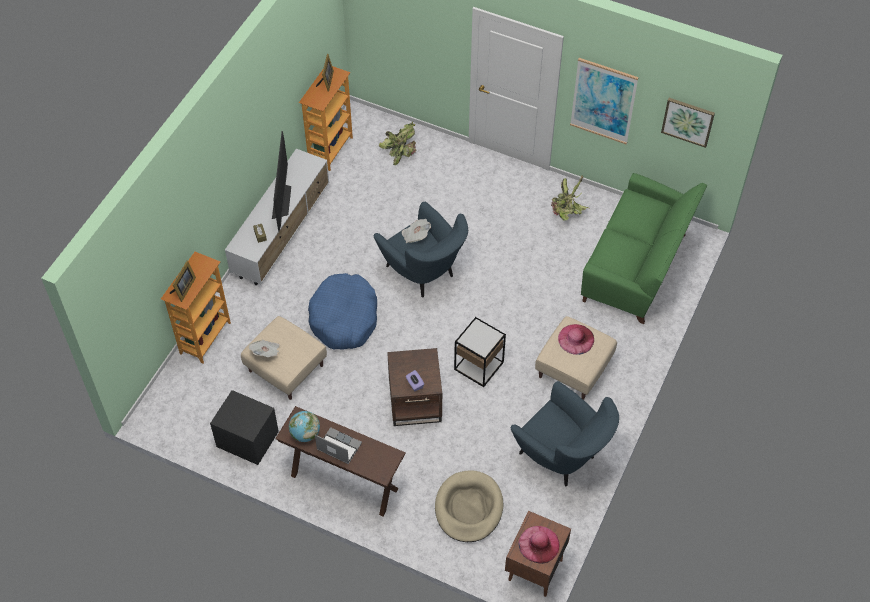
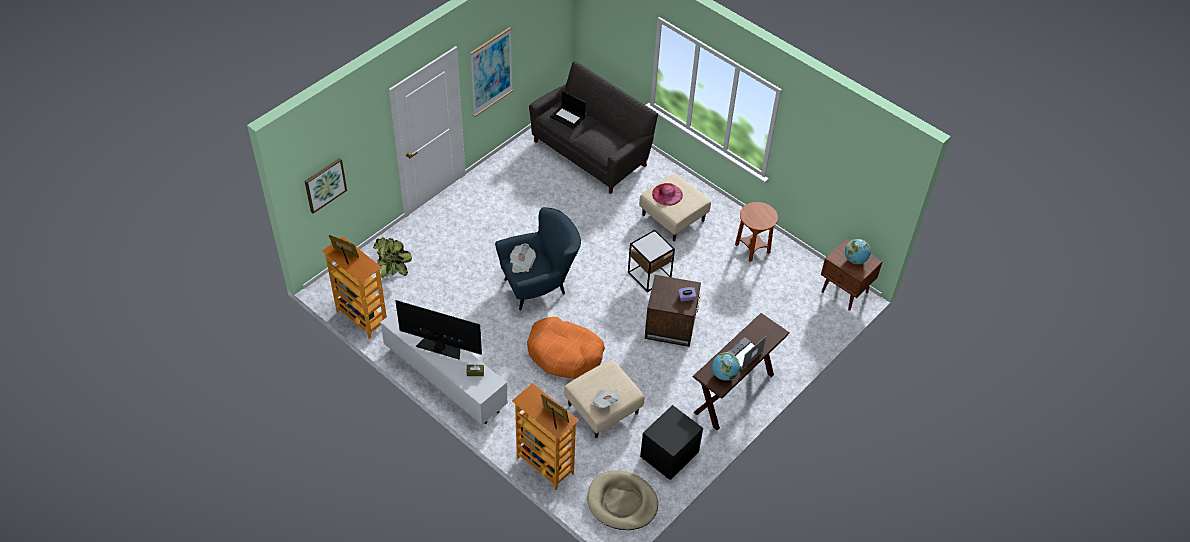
camera: 75 degrees left, 5 degrees down
(344, 318) = (565, 354): blue dog bed -> orange dog bed
(468, 508) = (781, 317): beige dog bed -> beige dog bed (622, 502)
(539, 544) = (855, 260): pink hat -> globe
(562, 458) = (752, 249): blue armchair -> brown side table
(566, 213) = (517, 177): potted plant -> none
(636, 268) = (591, 152): green sofa -> grey sofa
(637, 213) = (568, 117): none -> laptop
(688, 121) = (544, 29): picture -> picture (325, 185)

